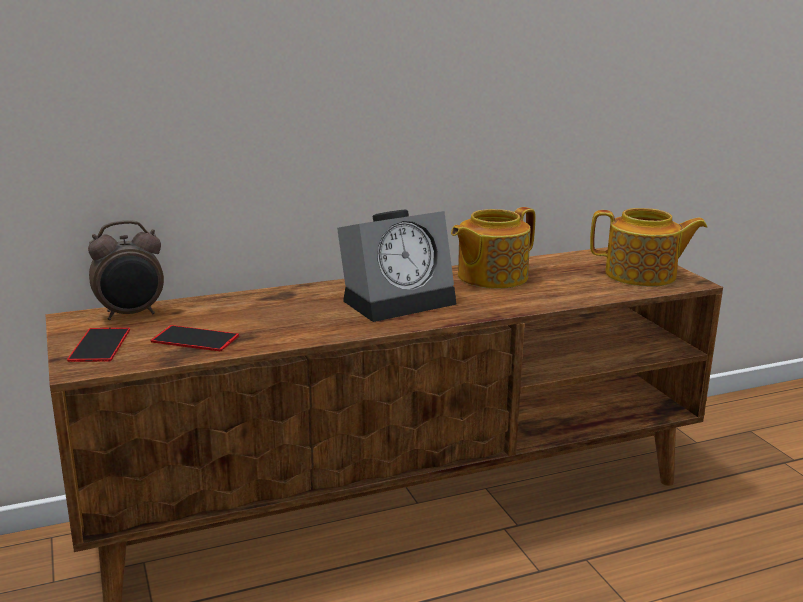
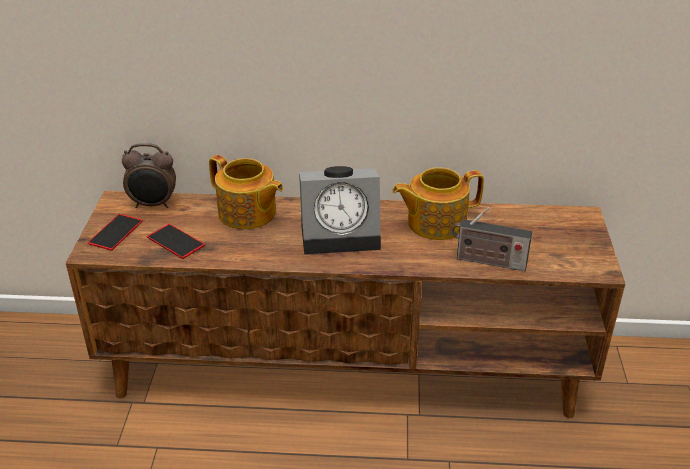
camera: 25 degrees right, 15 degrees up
(578, 294) = (487, 261): none -> radio
(642, 275) = (565, 251): teapot -> teapot (247, 214)

